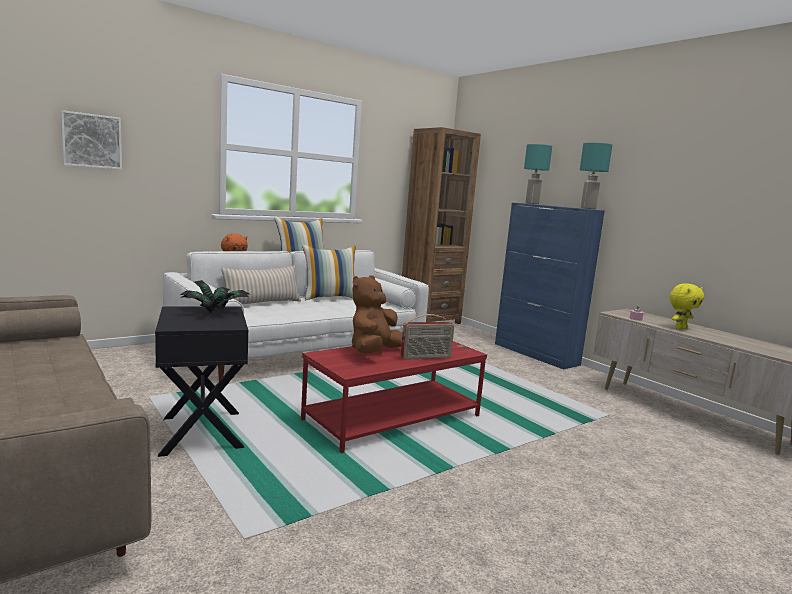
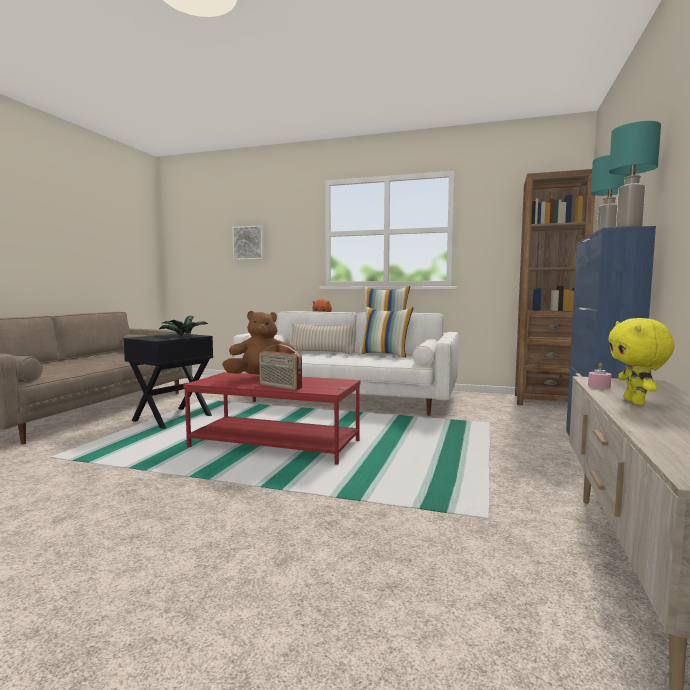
camera: 55 degrees right, 5 degrees down
(680, 328) = (636, 402): yellow plush toy -> yellow plush toy turned 75 degrees clockwise

